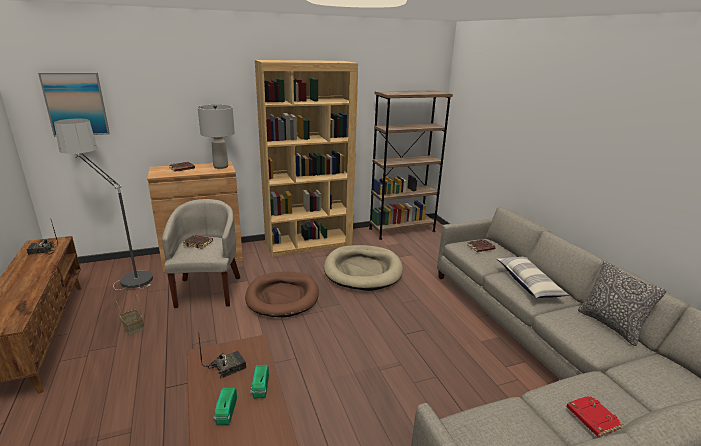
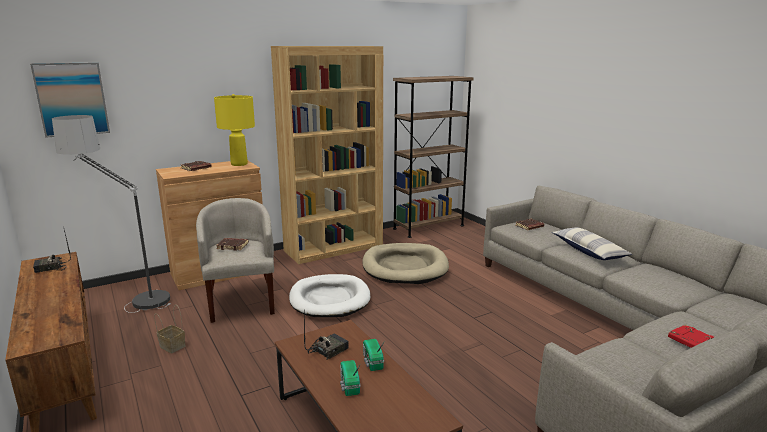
camera: 10 degrees left, 5 degrees down
(220, 167) = (239, 164): grey table lamp -> yellow table lamp
(282, 296) = (330, 299): brown dog bed -> white dog bed
(610, 325) = (676, 275): pillow -> none

